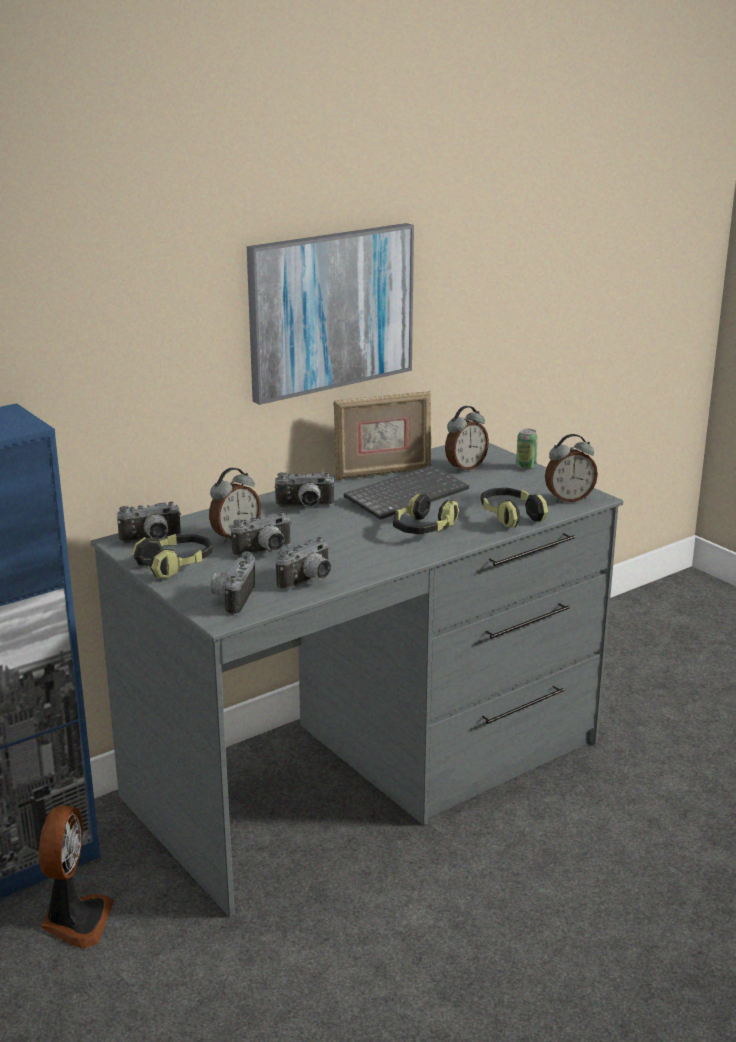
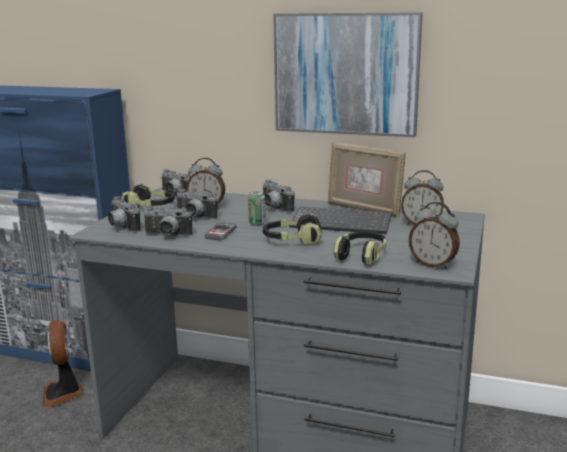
camera: 55 degrees right, 5 degrees down
(75, 920) = (63, 393): fan -> fan turned 105 degrees clockwise
(232, 599) = (121, 227): camera -> camera turned 105 degrees counterclockwise
(344, 554) = (220, 233): none -> phone
(526, 466) = (463, 238): can -> can (257, 223)

